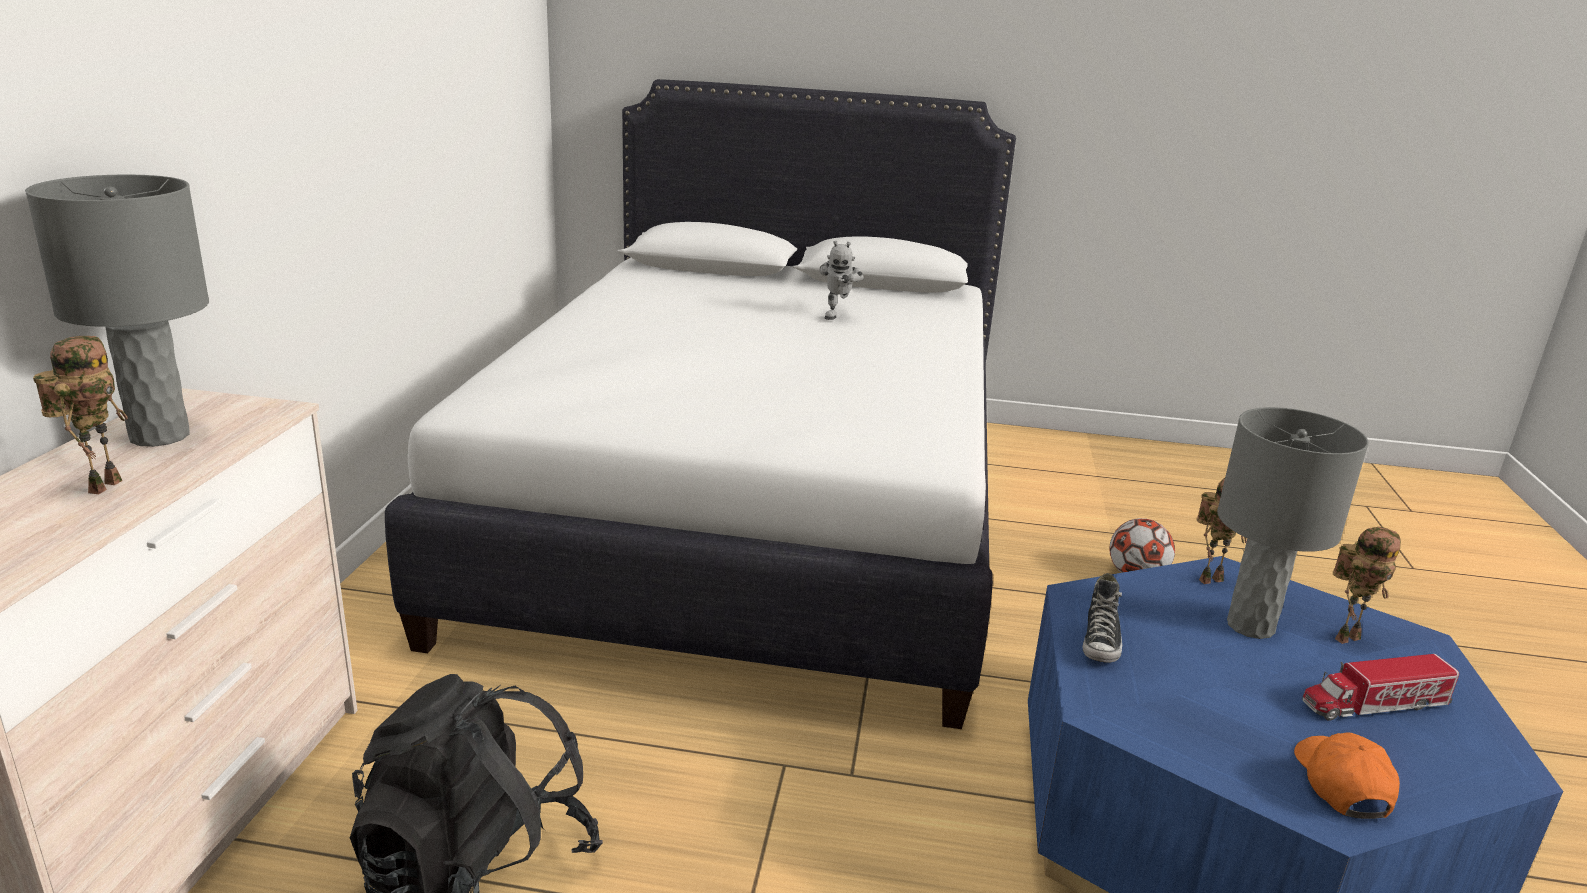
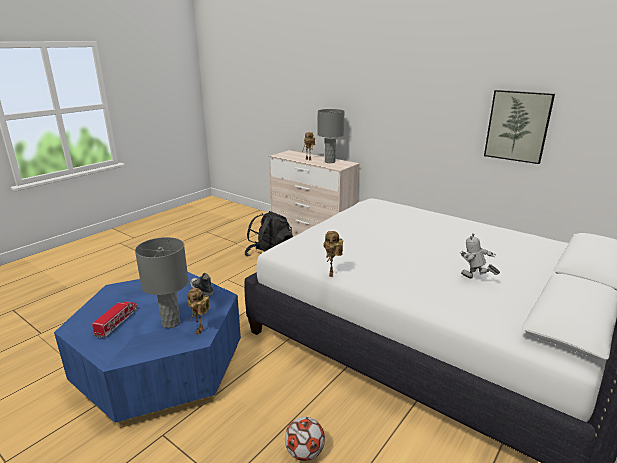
camera: 120 degrees right, 0 degrees up
(432, 95) = (517, 126): none -> picture
(1341, 784) = (115, 296): orange cap -> none
(1346, 637) = (139, 341): toy robot -> toy robot (332, 274)

